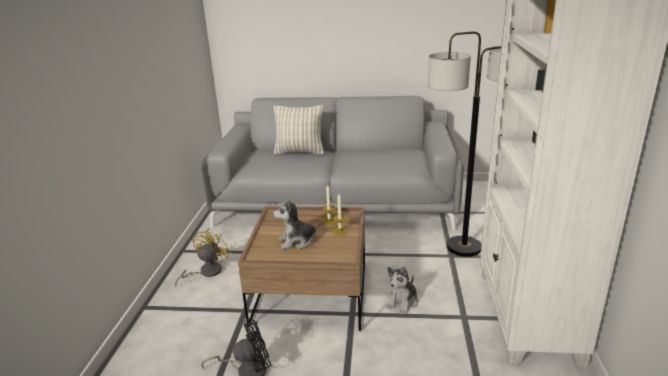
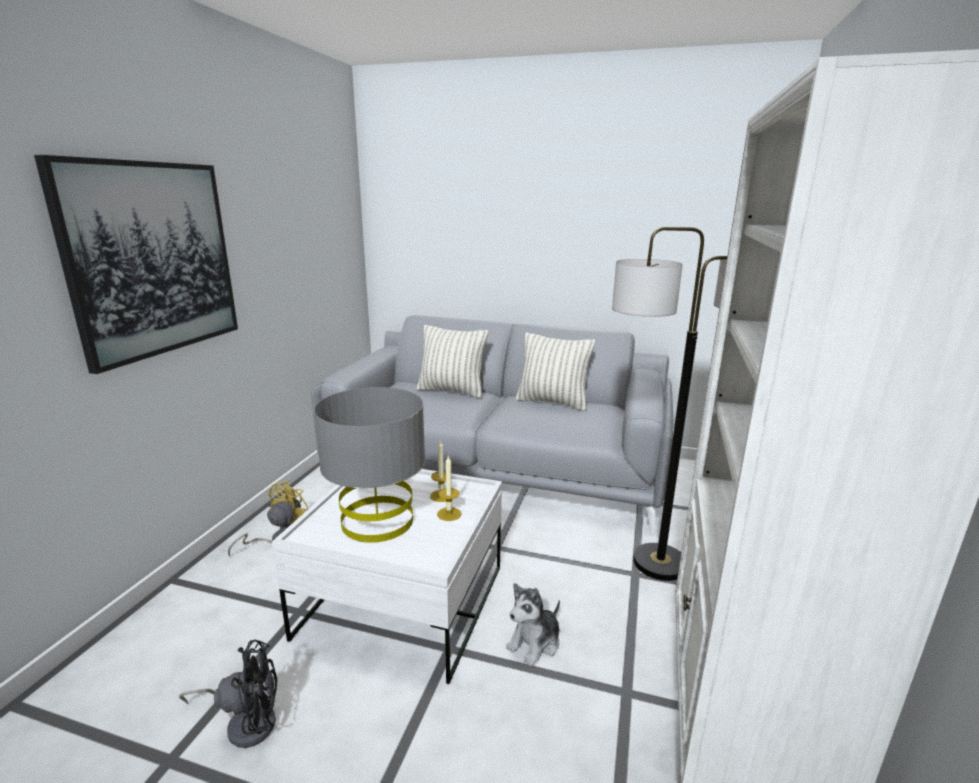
camera: 10 degrees right, 5 degrees down
(110, 82) = (153, 259): none -> picture
(297, 241) = (378, 521): plush toy -> grey table lamp
(311, 294) = (403, 602): brown coffee table -> white coffee table
(375, 151) = (552, 402): none -> pillow

